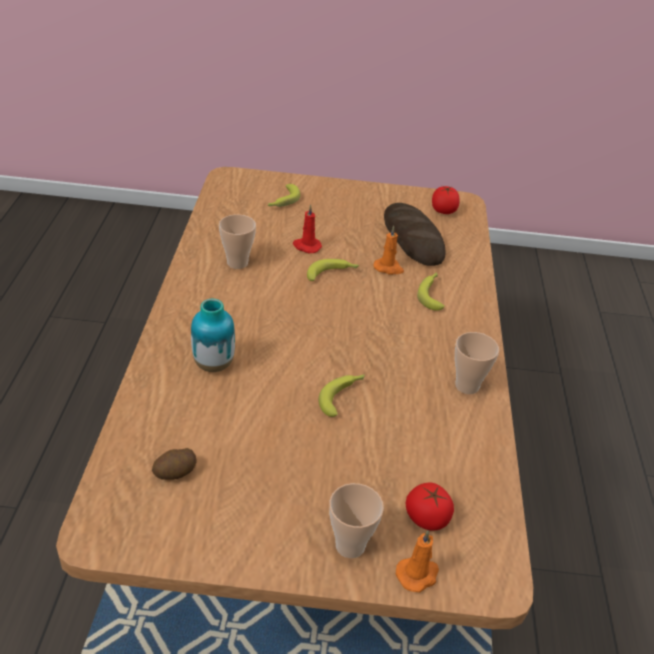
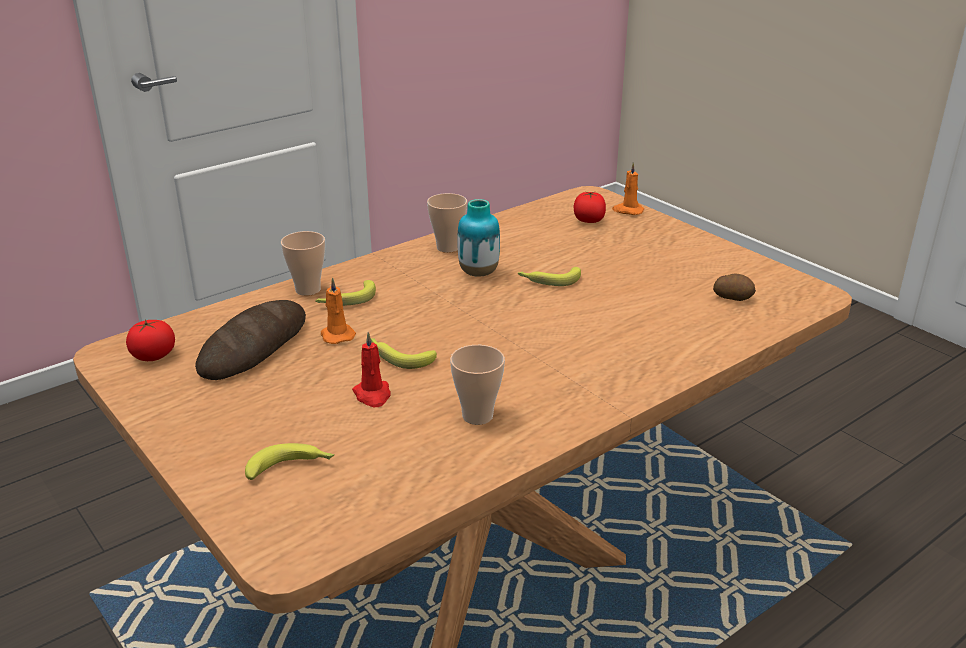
camera: 130 degrees left, 10 degrees down
(213, 364) = (627, 341): vase -> vase (478, 273)
(350, 545) = (651, 230): cup -> cup (308, 290)

